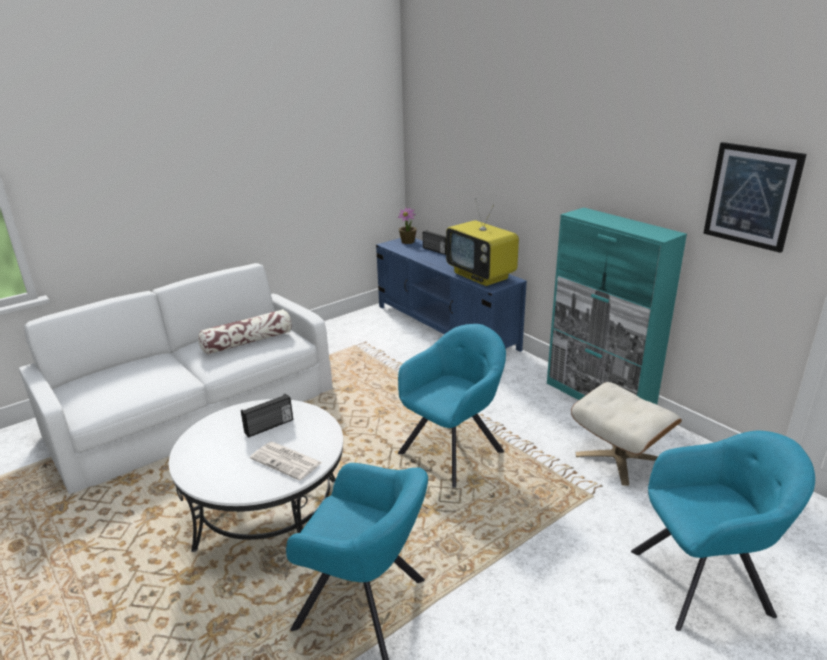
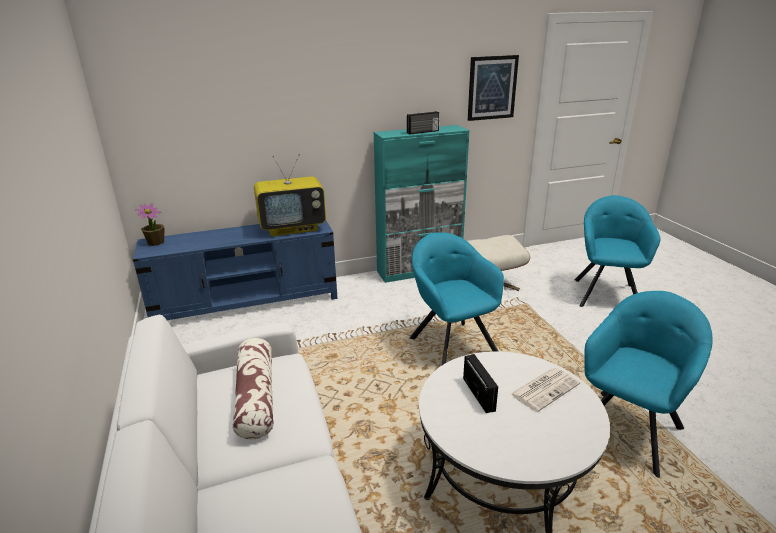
camera: 70 degrees left, 0 degrees up
(435, 250) = (203, 234): radio -> radio (423, 132)

